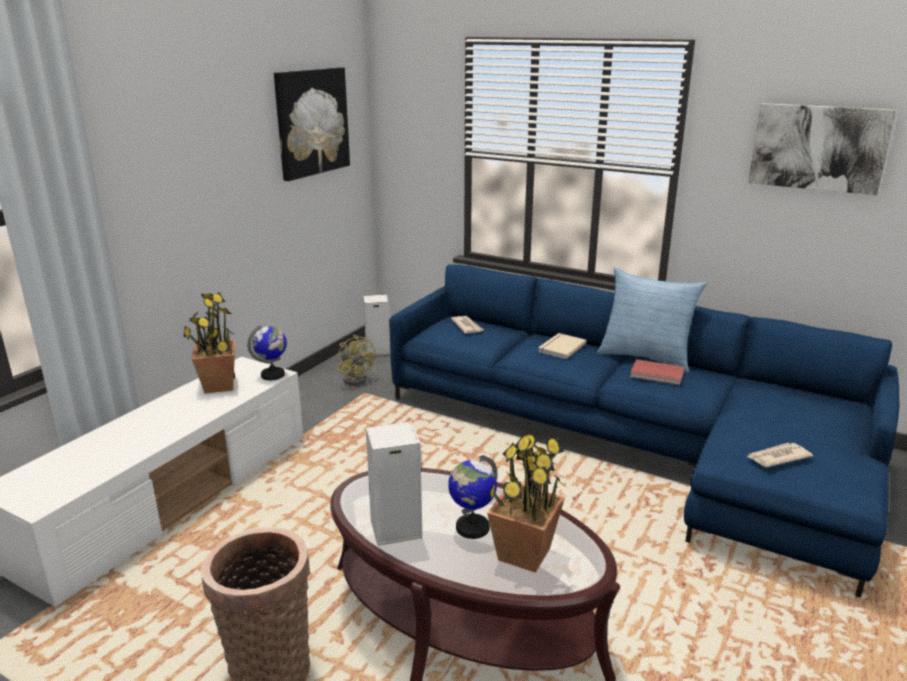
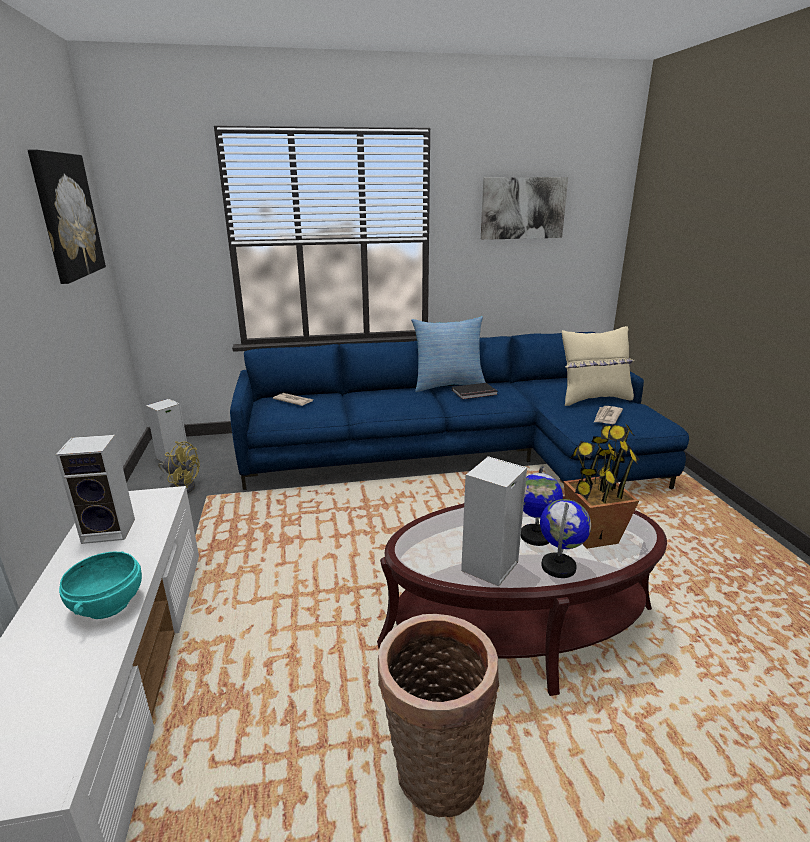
camera: 40 degrees left, 0 degrees up
(162, 432) = (109, 604): none -> turquoise bowl
(219, 386) = (111, 530): potted plant -> speaker
(273, 375) = (162, 497): globe -> globe (559, 567)
(560, 347) = (388, 395): beige book -> none
(657, 375) = (475, 393): red book -> black book
(803, 431) = (593, 399): none -> beige pillow

